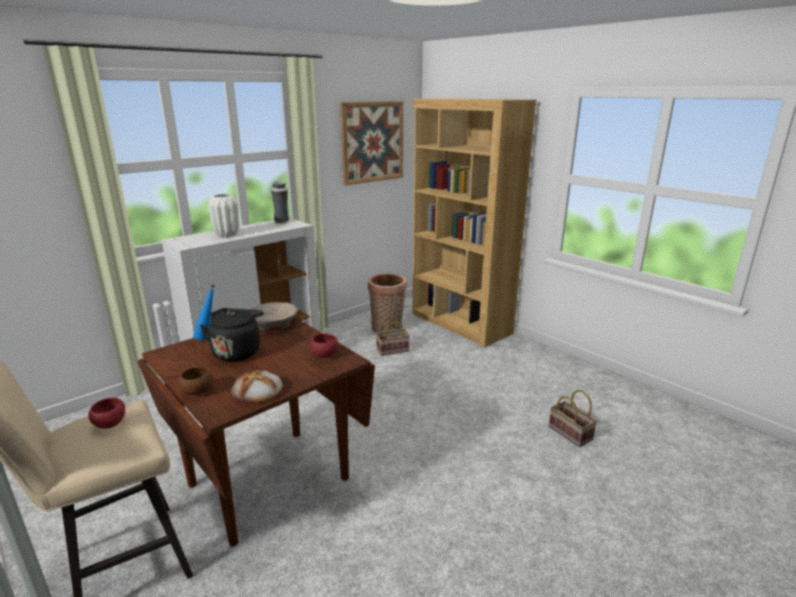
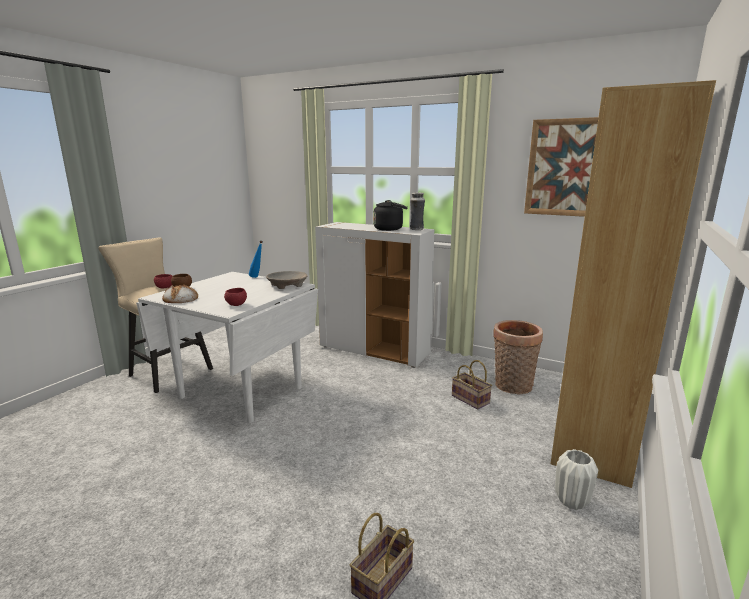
camera: 70 degrees right, 5 degrees down
(226, 235) = (361, 227): white vase -> white vase (571, 501)
(237, 351) = (237, 286): black kettle -> black kettle (390, 229)
(270, 482) = (240, 393): brown dining table -> white dining table

